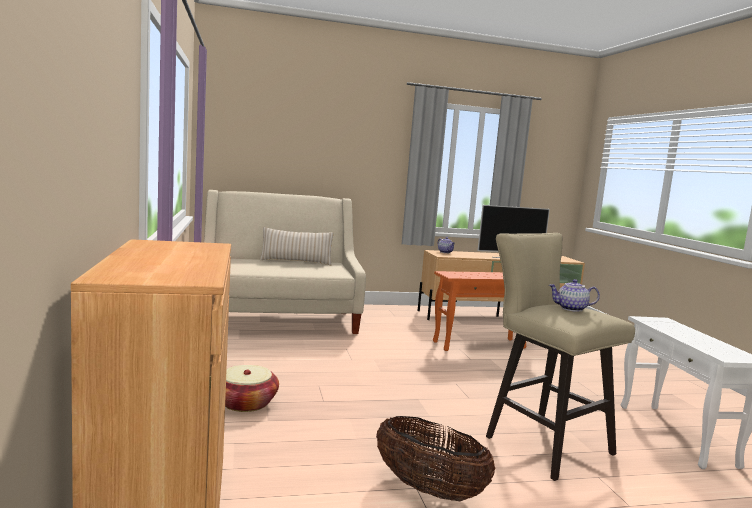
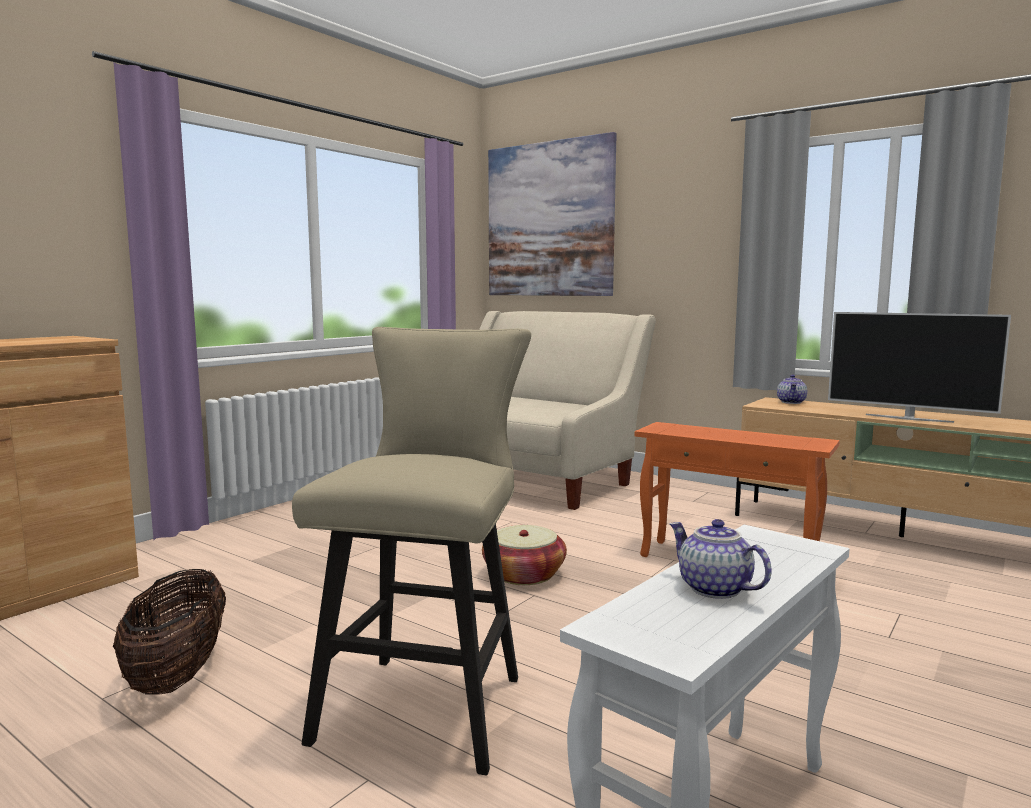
camera: 50 degrees right, 0 degrees up
(245, 403) = (277, 541): basket -> basket (524, 575)
(262, 122) = (549, 220): none -> picture
(296, 261) = (544, 401): beige pillow -> none
(571, 309) = (411, 459): teapot -> teapot (713, 589)

